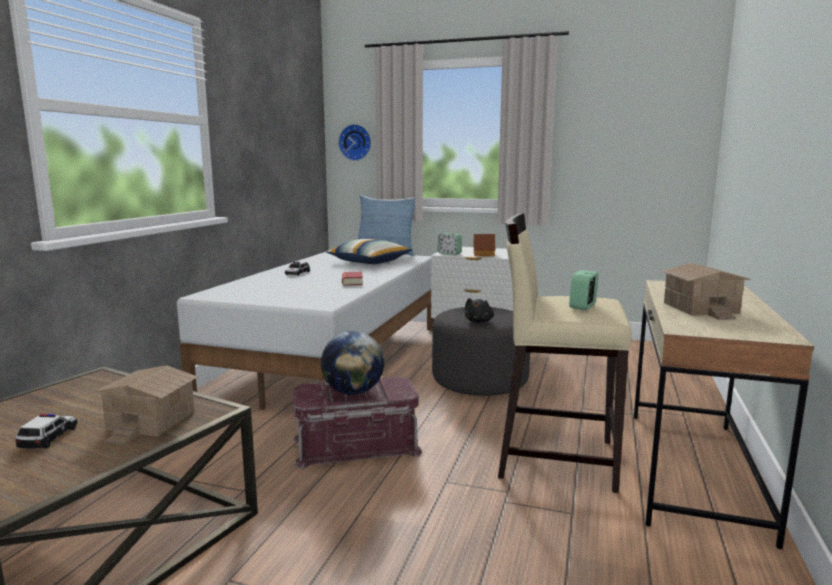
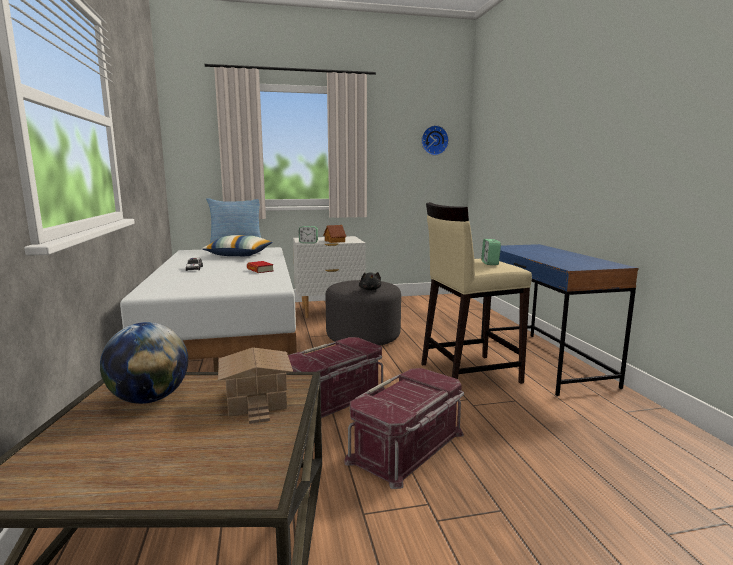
camera: 30 degrees left, 0 degrees up
(49, 437) = (181, 435): toy car -> none
(353, 392) = (331, 354): globe -> globe (149, 399)
(355, 142) = (195, 151): wall clock -> wall clock (434, 140)
(361, 527) = (408, 447): none -> red storage box
(692, 470) = (542, 361): beige desk -> blue desk
(701, 308) = (552, 257): toy house -> none

